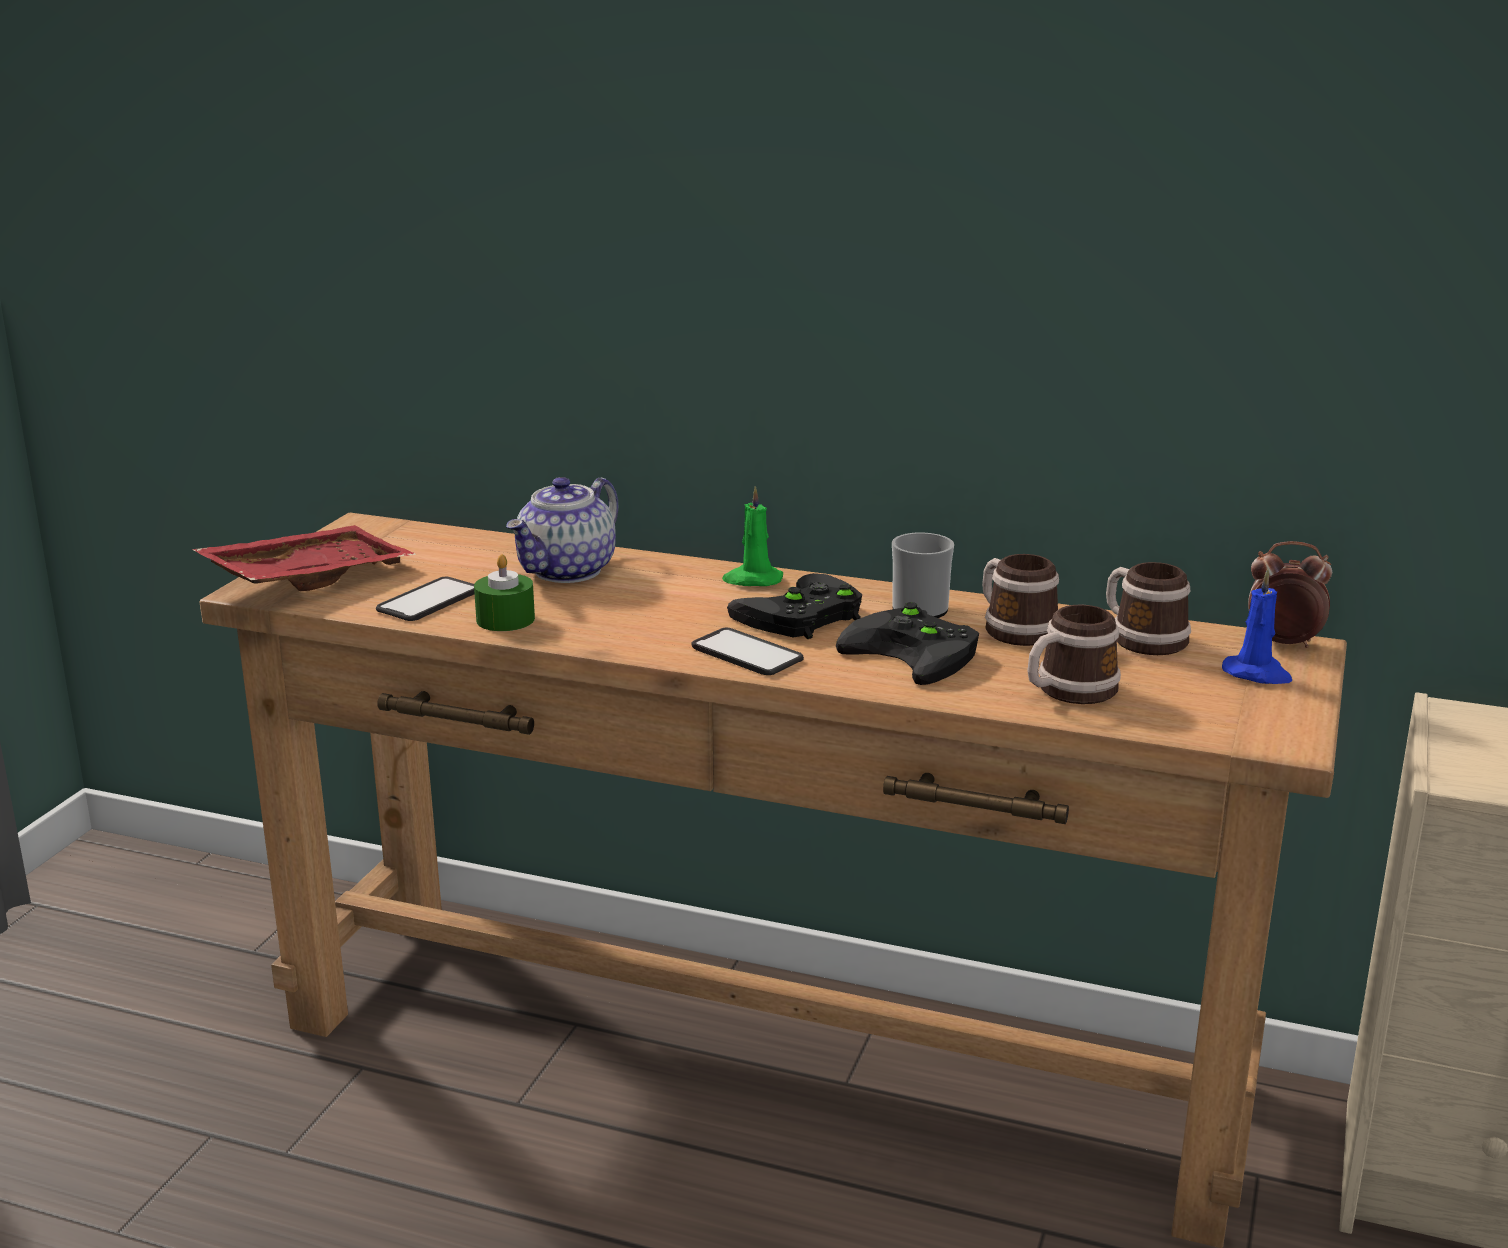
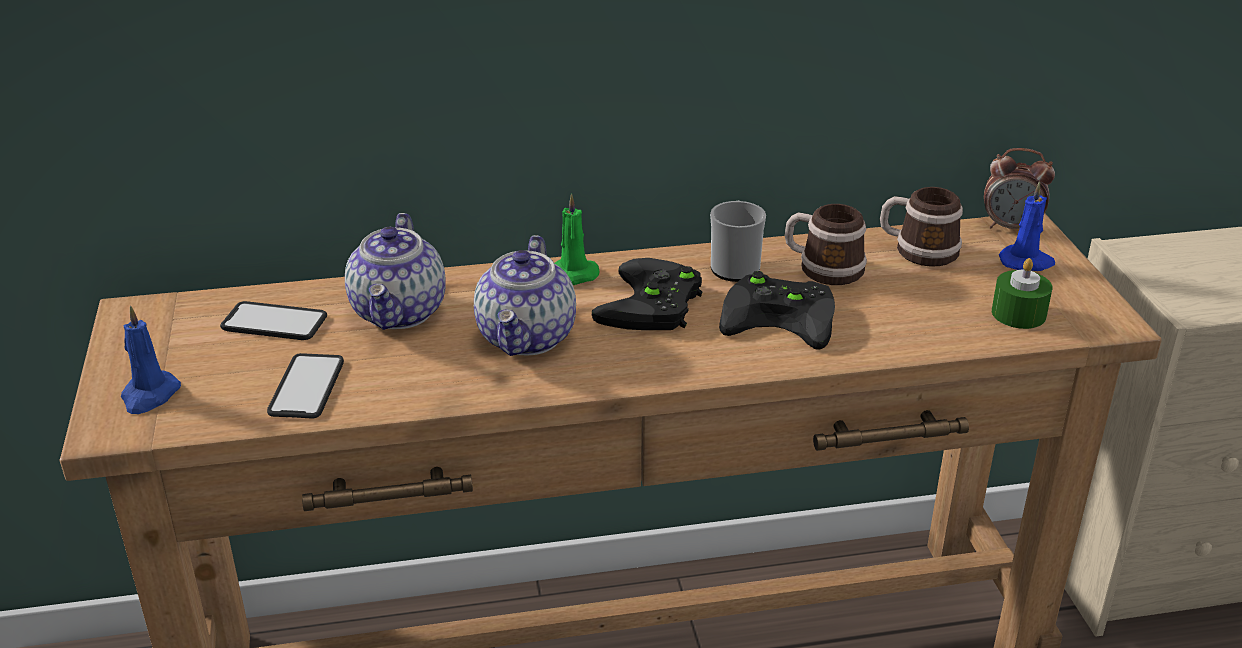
camera: 30 degrees left, 10 degrees up
(307, 578) = (149, 396): red tray -> blue candle
(505, 619) = (404, 387): green candle -> green candle (1018, 314)
(653, 613) = (528, 338): none -> teapot
(747, 654) = (653, 360): phone -> phone (274, 322)
(1068, 691) = (926, 321): mug -> none
(1282, 643) = (1011, 227): alarm clock -> alarm clock turned 150 degrees counterclockwise

